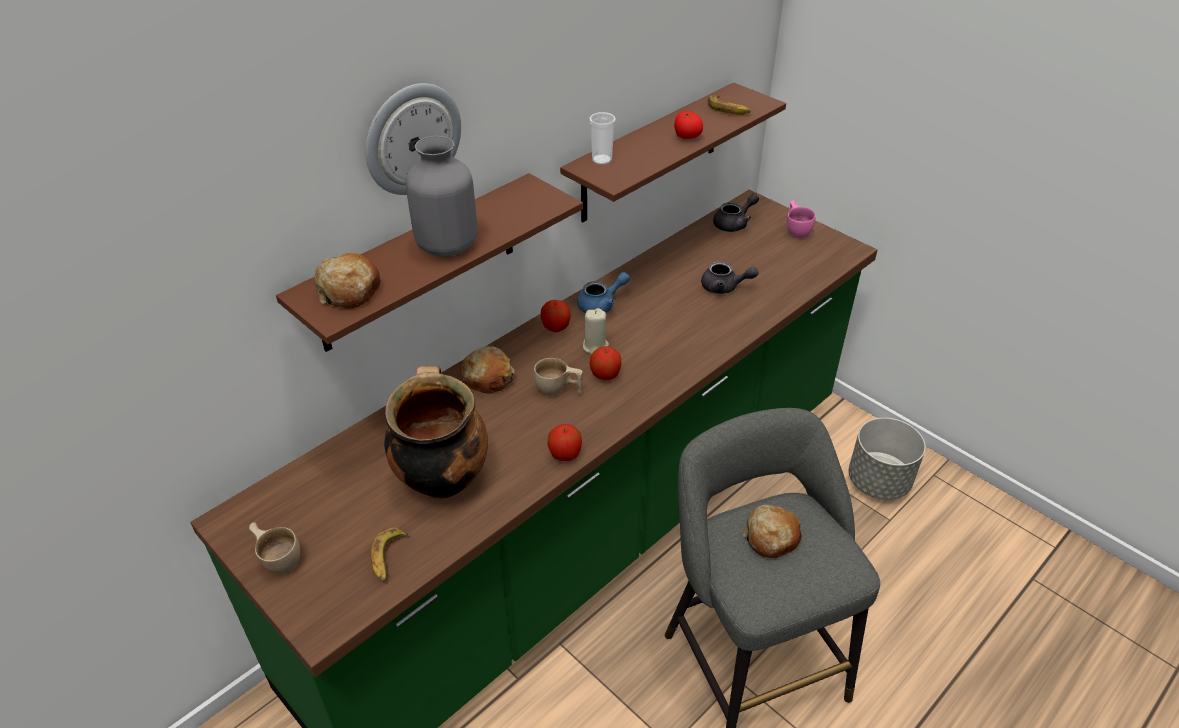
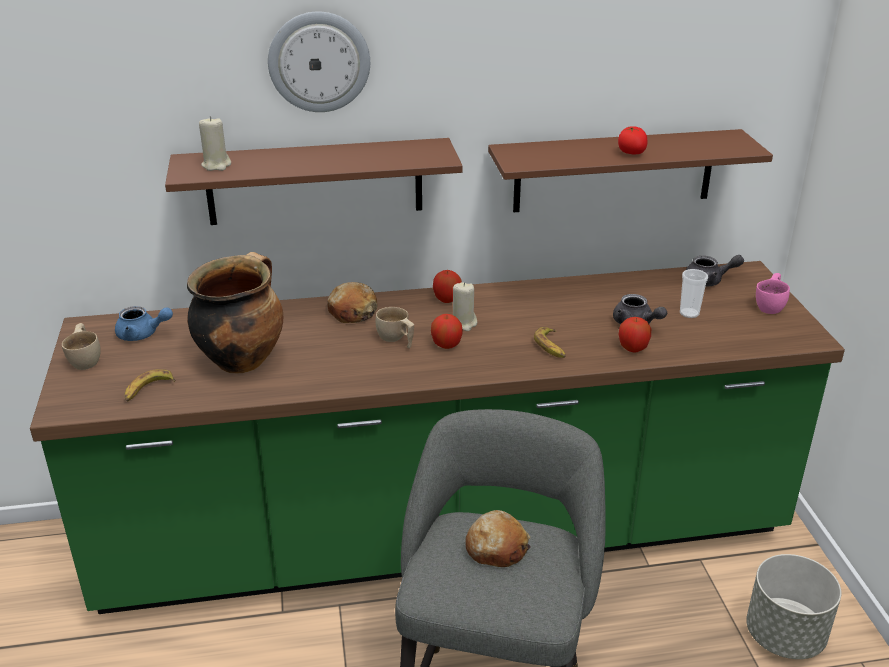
camera: 35 degrees right, 10 degrees down
(349, 290) = (216, 165): bread -> beige candle
(447, 245) = (319, 160): grey vase -> none
(565, 455) = (347, 383): apple -> apple (633, 348)
(601, 304) = (505, 297): blue teapot -> blue teapot (142, 334)
(602, 160) = (529, 149): cup -> cup (689, 313)
(728, 109) = (703, 145): banana -> banana (551, 347)

